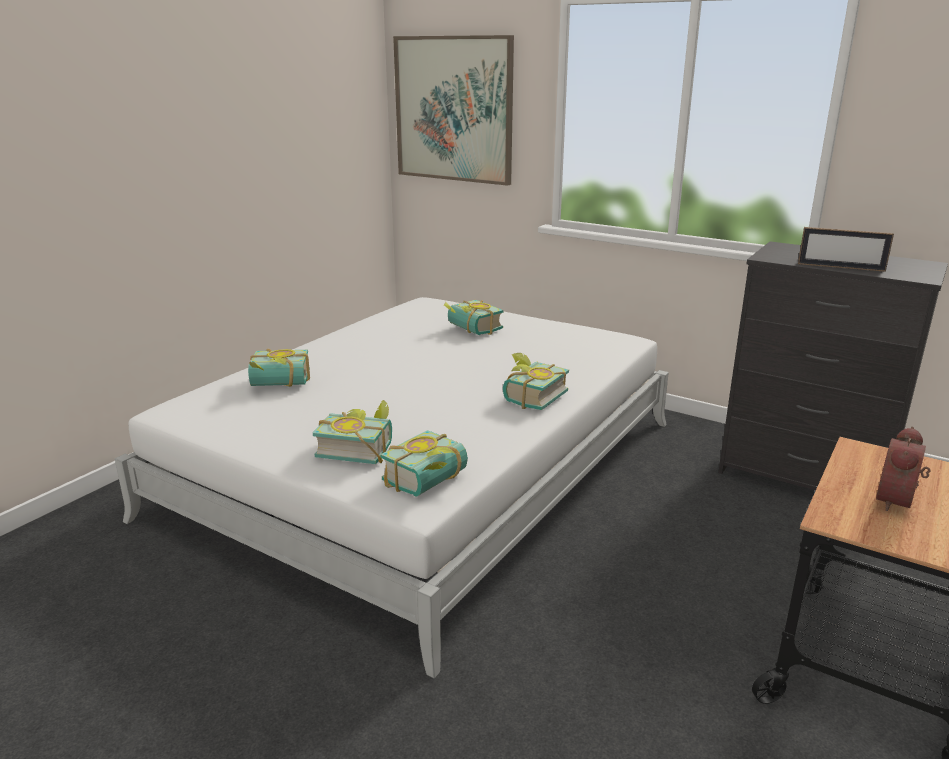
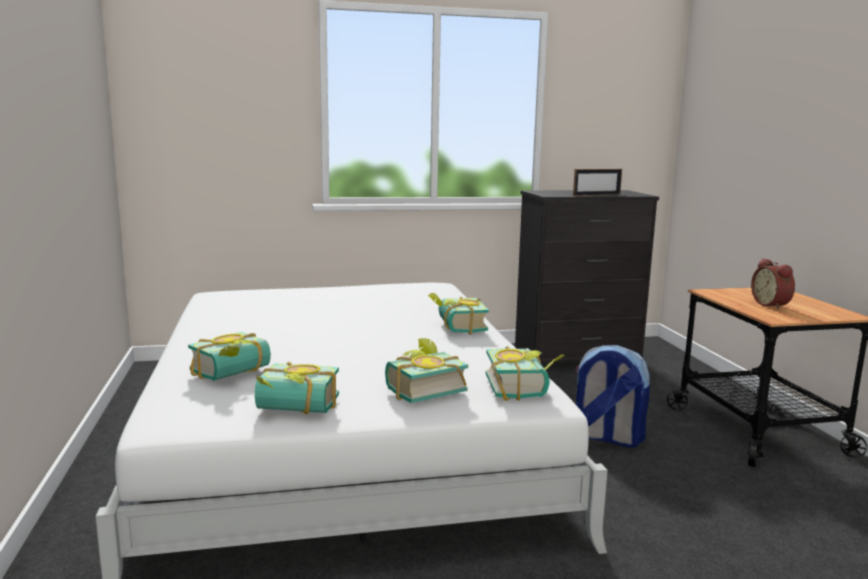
camera: 45 degrees left, 10 degrees down
(453, 109) = (202, 100): picture -> none
(470, 330) = (311, 302): book -> book (295, 410)
(651, 579) = (606, 437): none -> backpack

